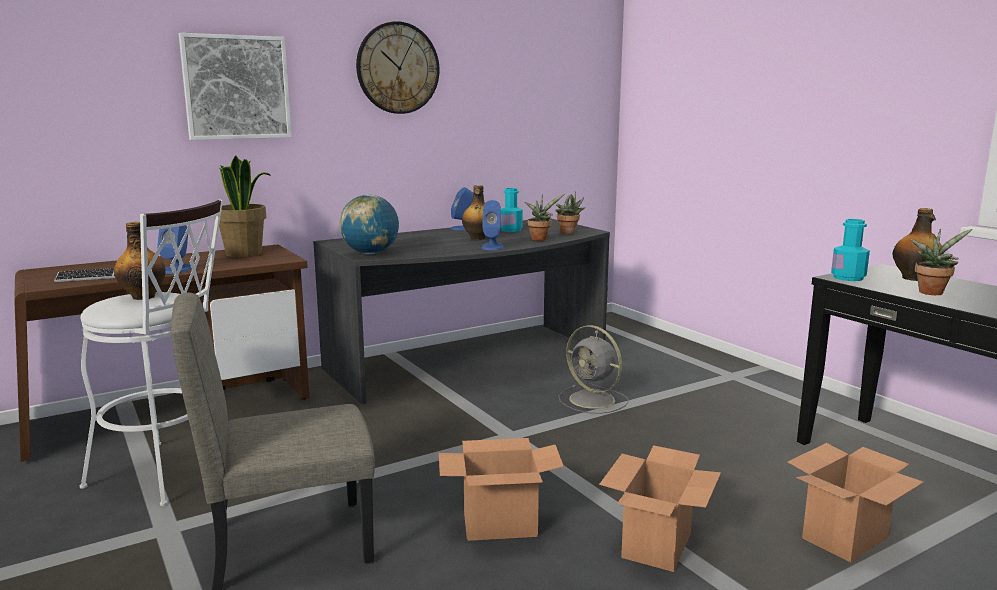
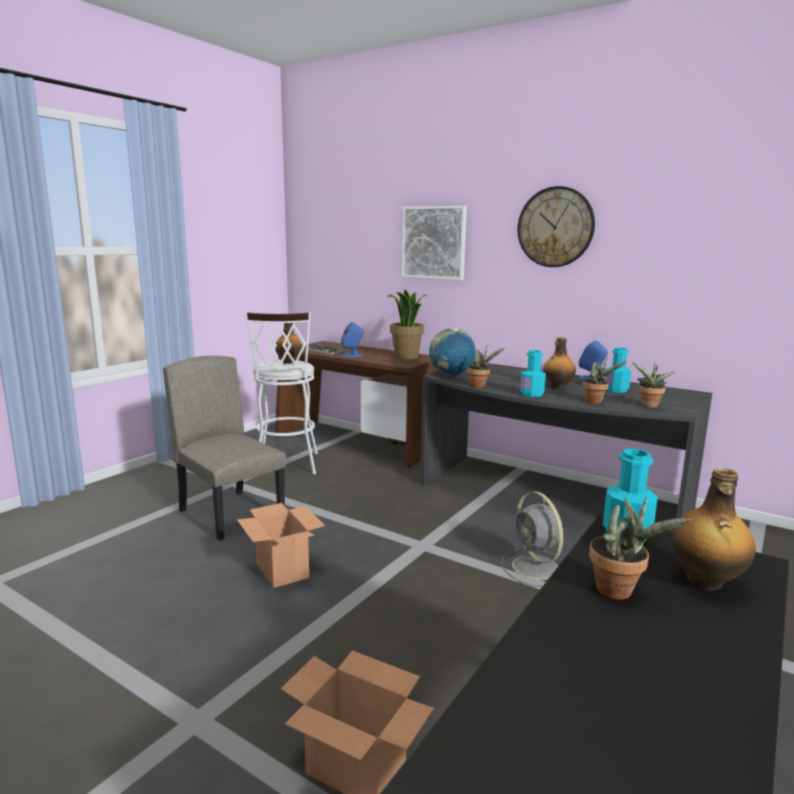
camera: 65 degrees right, 0 degrees up
(437, 253) = (480, 386): none -> potted plant
(492, 247) = (532, 394): blue speaker -> turquoise bottle
(593, 400) = (537, 568): grey fan -> grey fan turned 45 degrees counterclockwise
(657, 546) = (283, 643): cardboard box -> none

